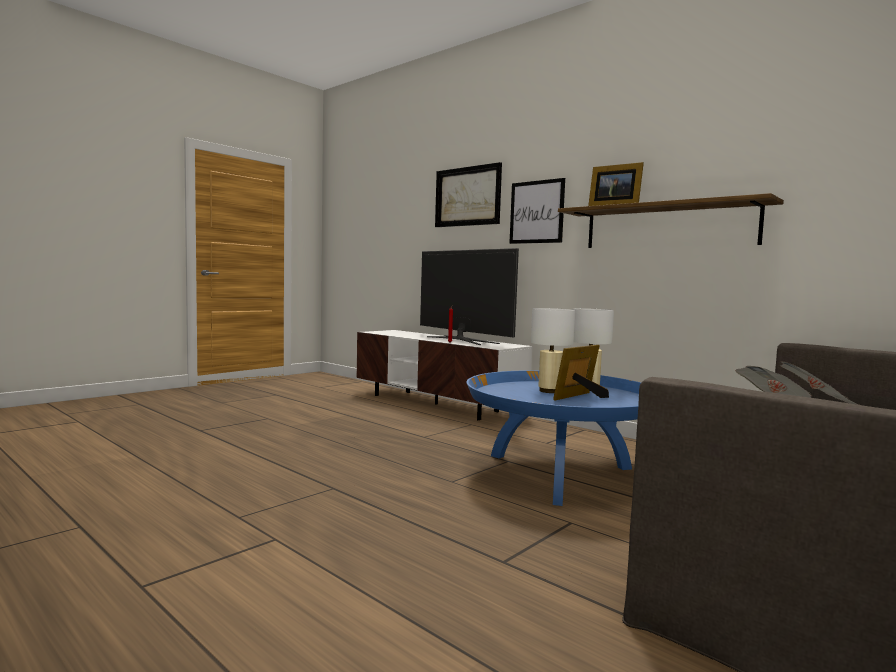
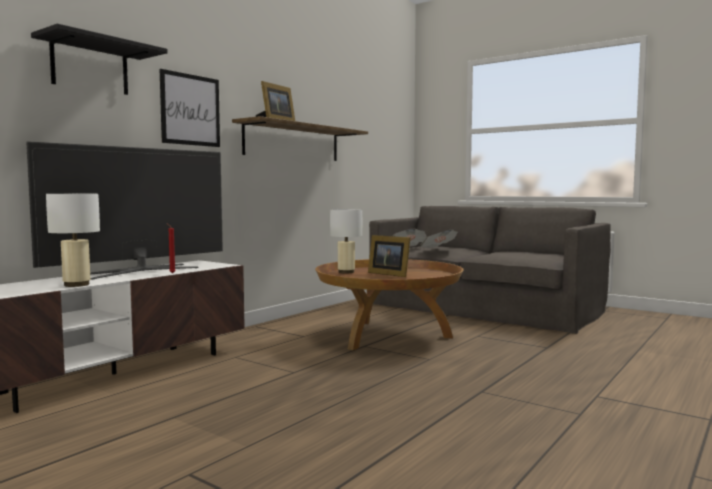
camera: 95 degrees left, 0 degrees up
(467, 196) = (90, 67): picture -> black shelf
(549, 391) = (370, 277): white table lamp -> white table lamp (77, 285)
(559, 474) = (388, 335): blue coffee table -> brown coffee table

